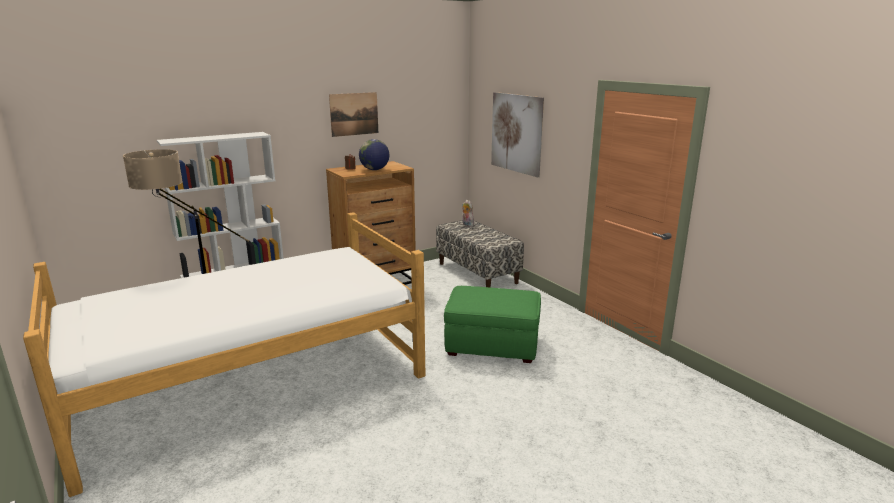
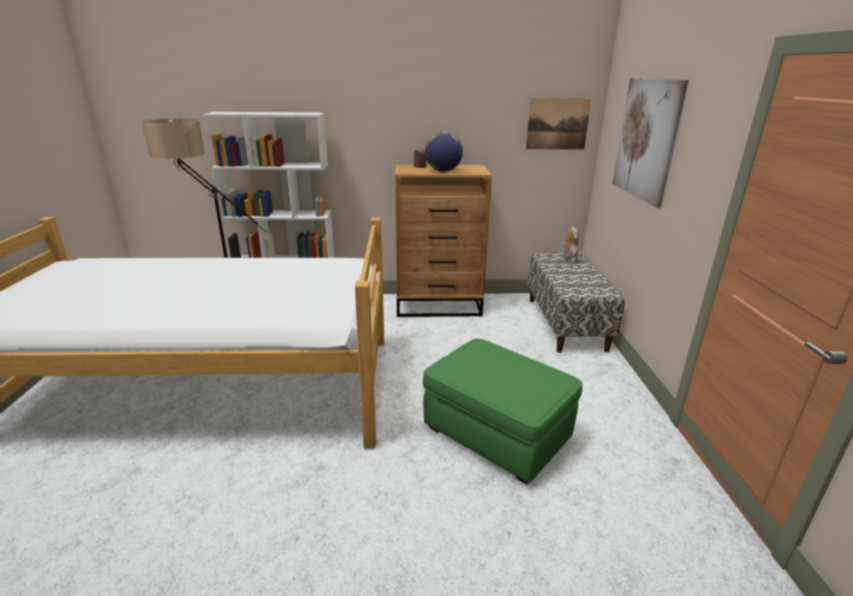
camera: 30 degrees right, 5 degrees up
(354, 114) = (438, 100): picture -> picture (557, 124)

